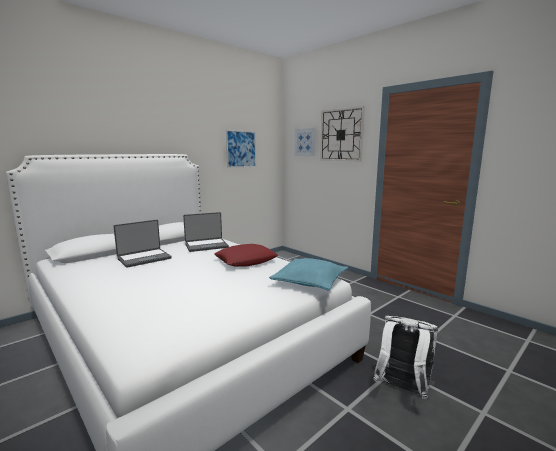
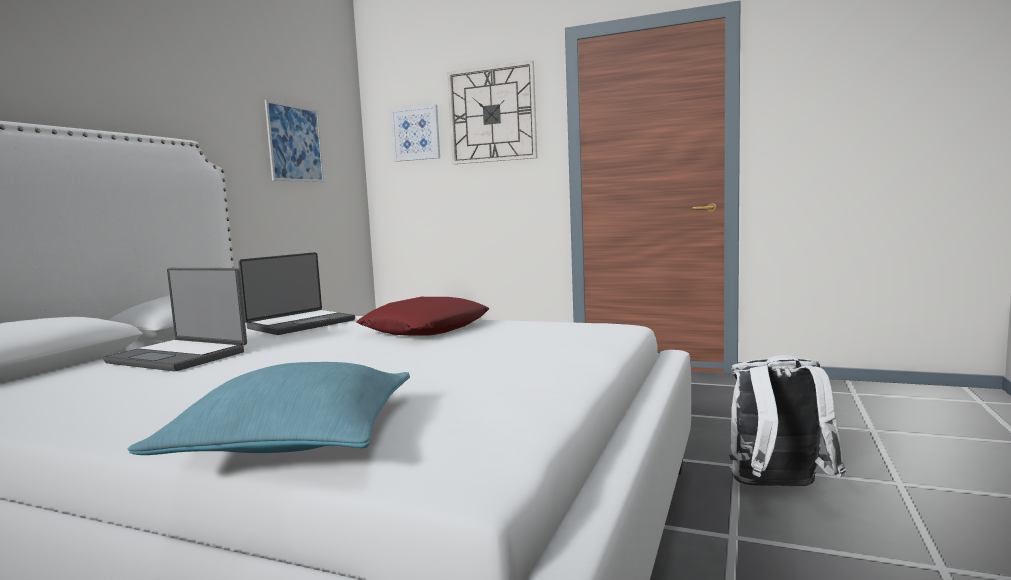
camera: 25 degrees left, 5 degrees down
(144, 258) = (180, 357): laptop -> laptop turned 90 degrees clockwise
(310, 281) = (593, 332): turquoise pillow -> turquoise pillow (294, 438)

